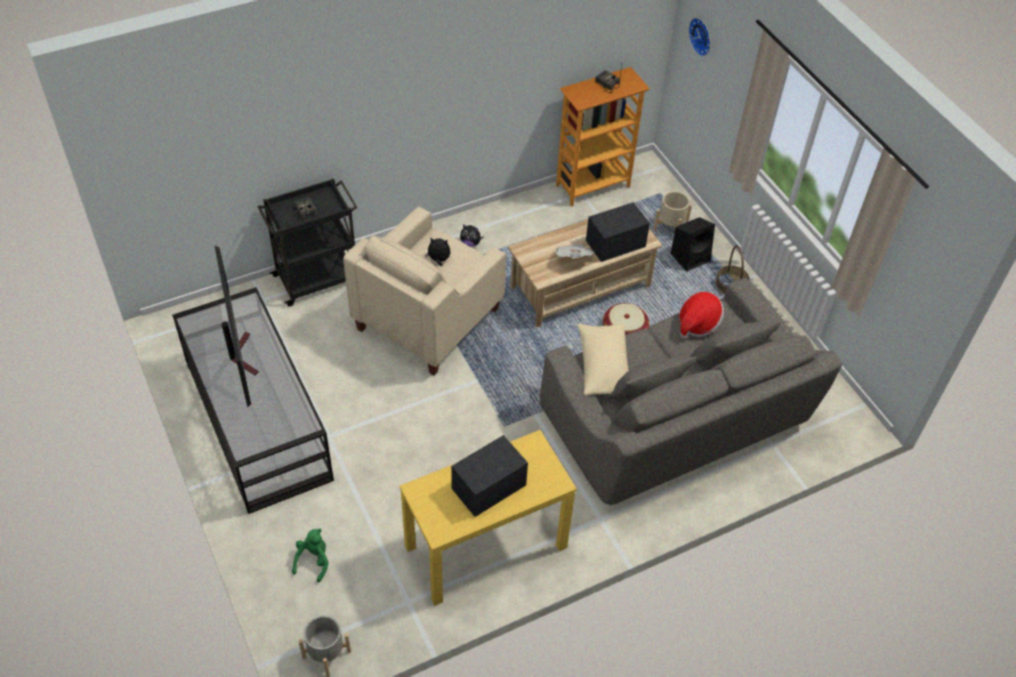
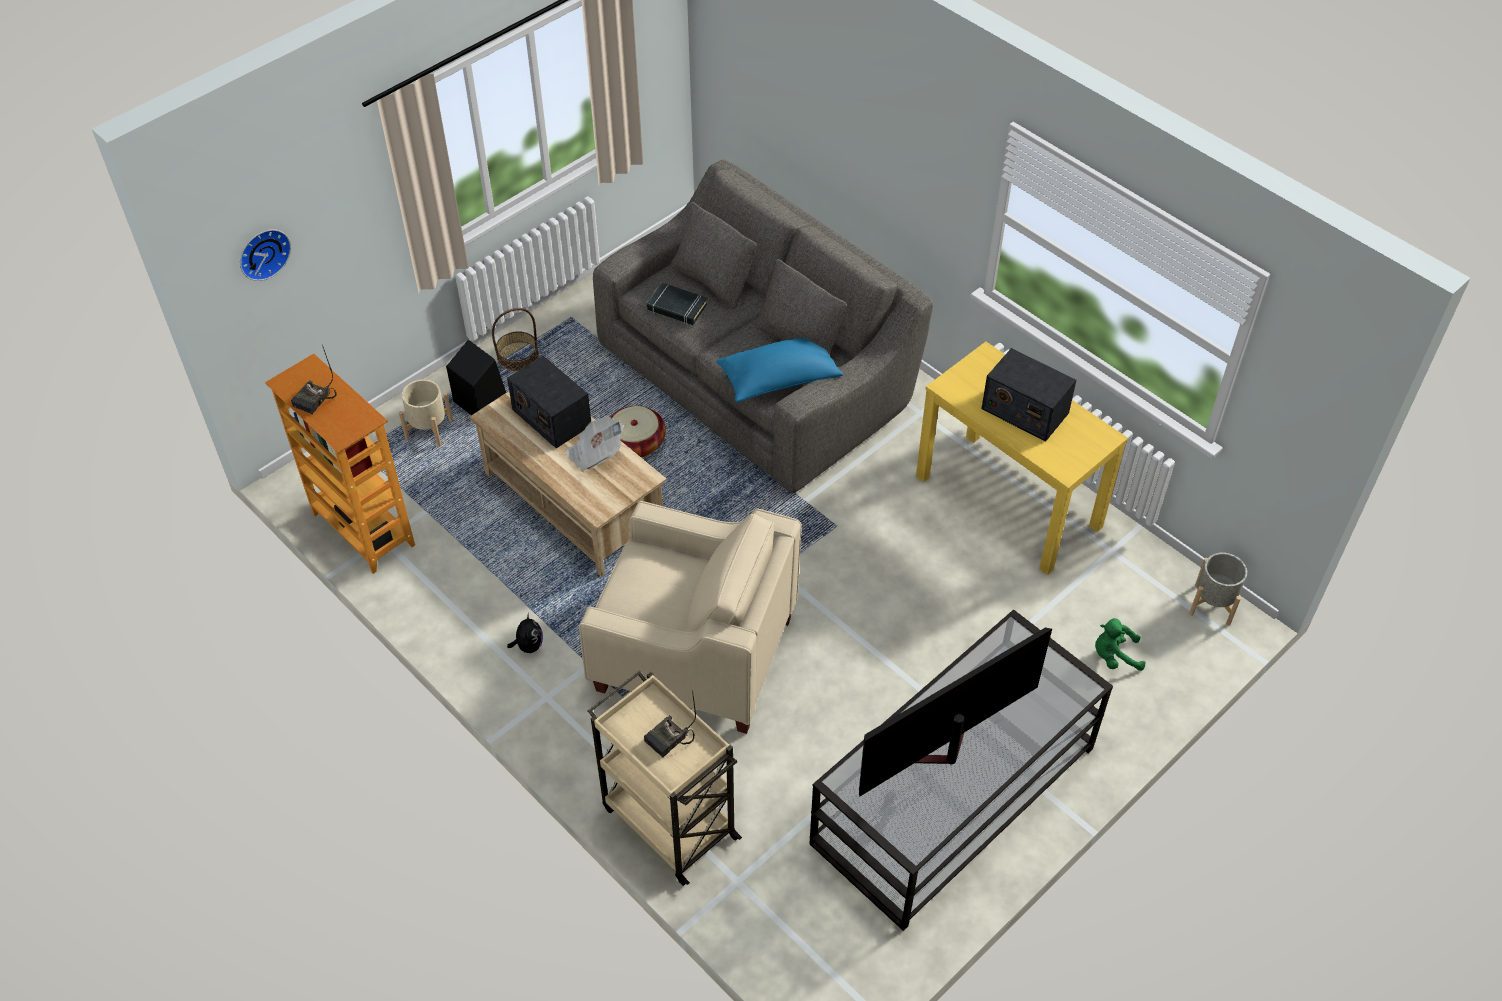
camera: 105 degrees left, 0 degrees up
(317, 279) = (668, 820): black cart -> beige cart
(438, 260) = (660, 590): plush toy -> none
(603, 367) = (779, 379): beige pillow -> blue pillow
(697, 323) = (676, 307): hat -> black book

